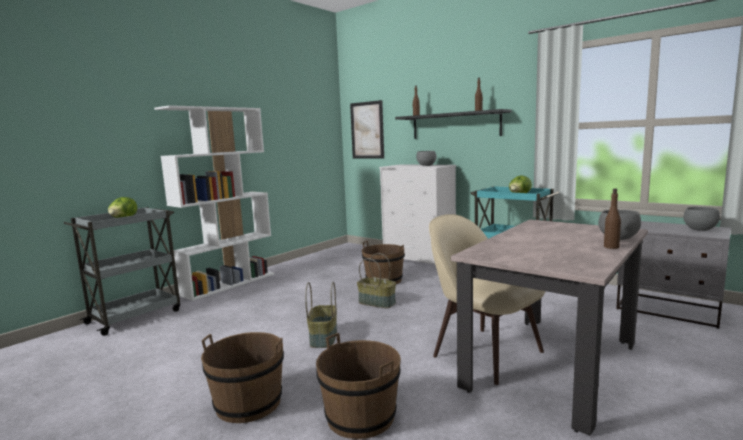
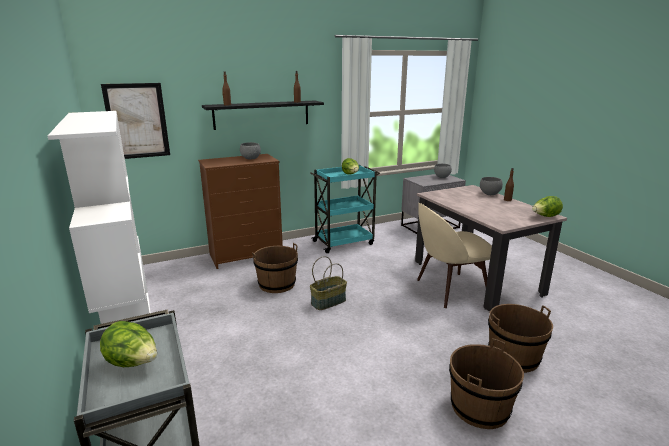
camera: 65 degrees left, 10 degrees up
(323, 338) = (380, 345): basket -> none
(419, 260) = (246, 255): white dresser -> brown dresser
(570, 268) = (545, 217): none -> lettuce

